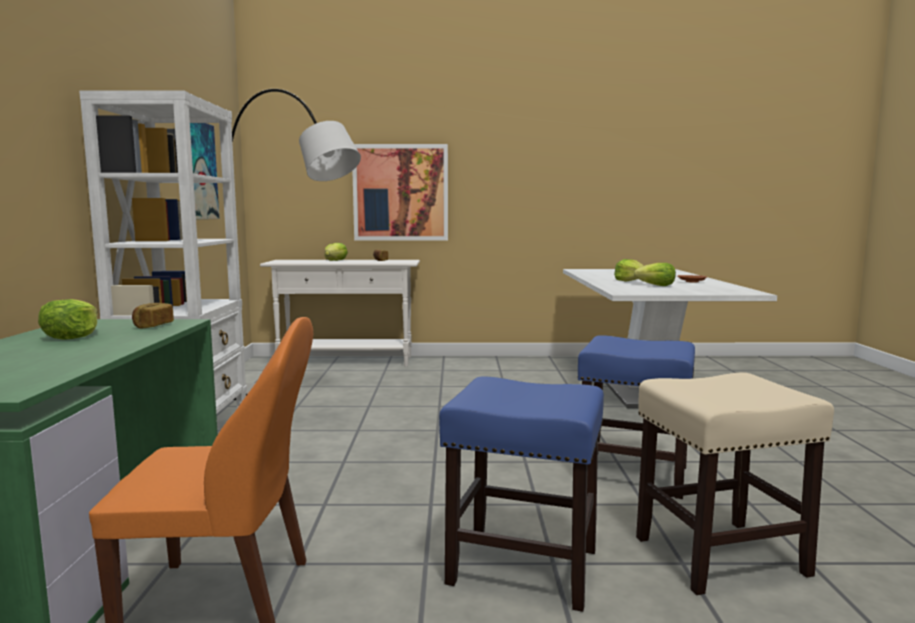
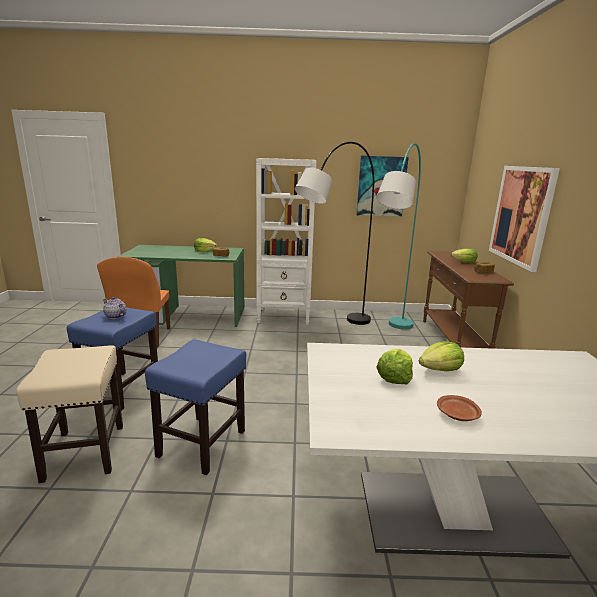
camera: 90 degrees right, 10 degrees up
(338, 384) = (389, 341): none -> turquoise floor lamp
(346, 362) = (452, 341): white console table -> brown console table
(519, 394) = (115, 316): none -> teapot

